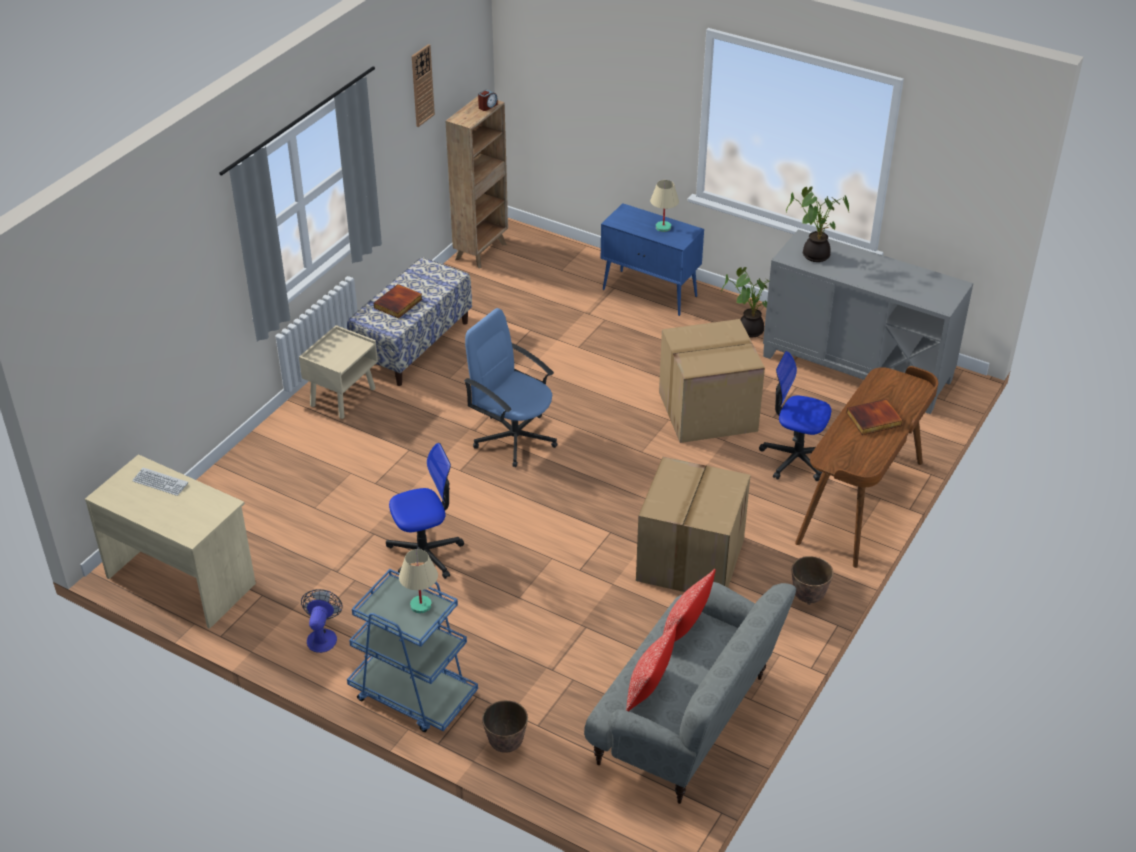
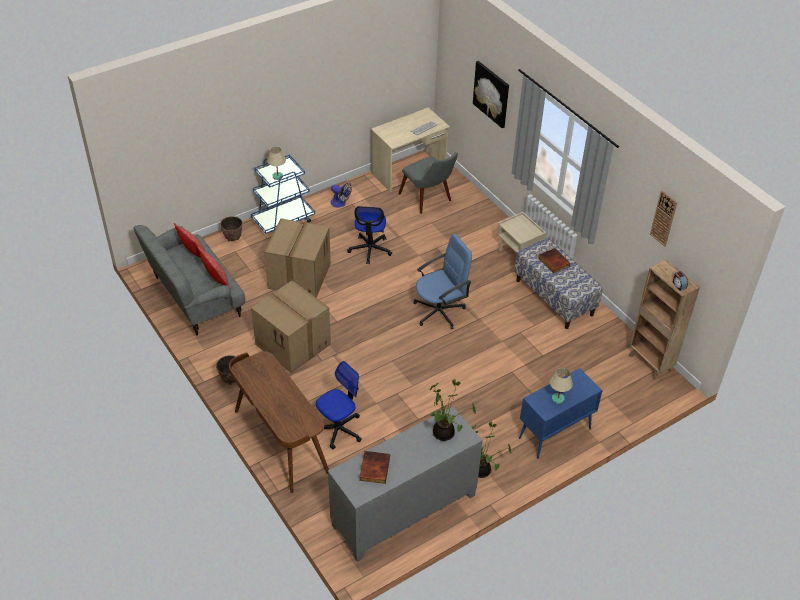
camera: 115 degrees right, 5 degrees up
(167, 299) = (491, 94): none -> picture
(255, 528) = (429, 200): none -> grey chair
(706, 412) = (408, 406): cardboard box -> cardboard box (299, 275)
(874, 420) = (278, 397): book -> book (374, 468)

